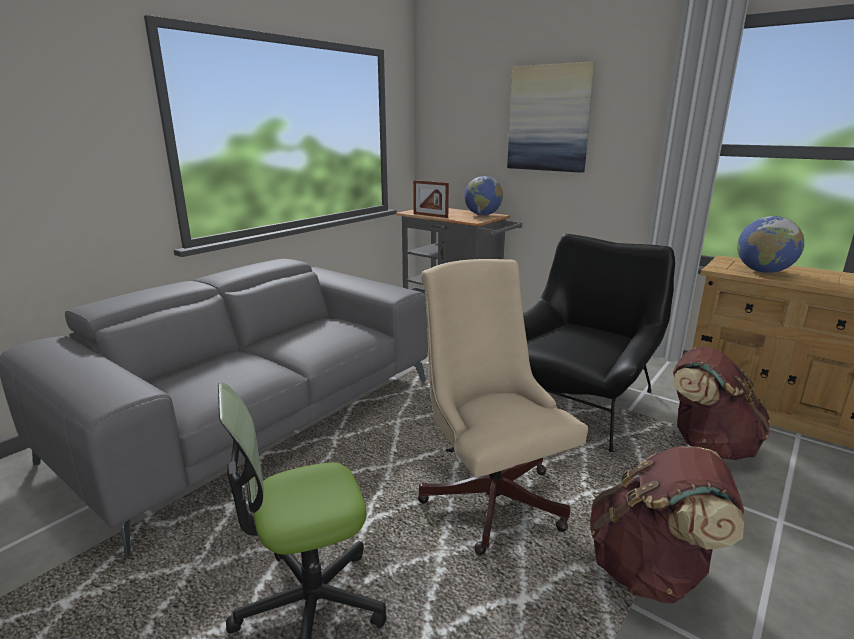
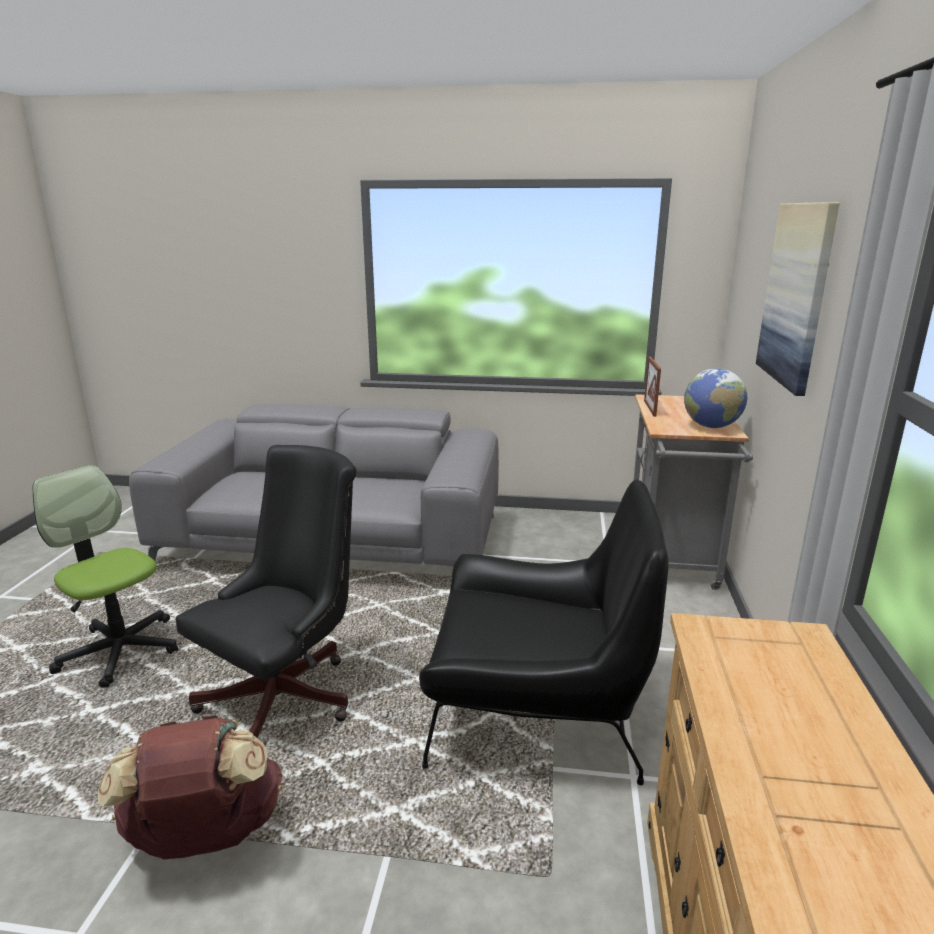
camera: 60 degrees right, 0 degrees up
(490, 493) = (288, 694): beige office chair -> black office chair
(708, 445) = (519, 873): brown backpack -> none
(763, 272) = (749, 676): globe -> none

